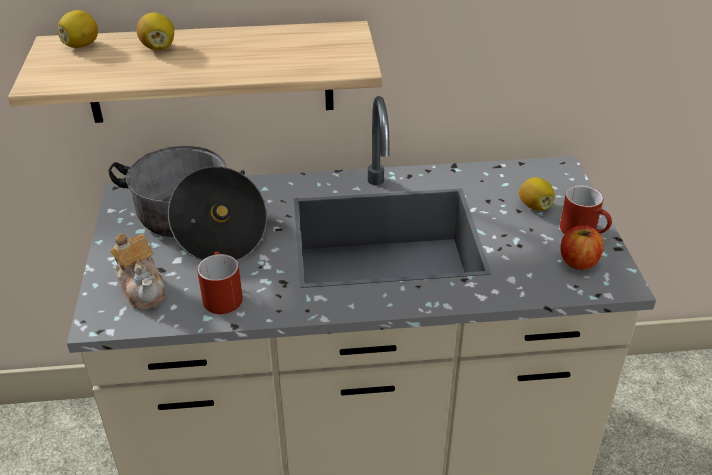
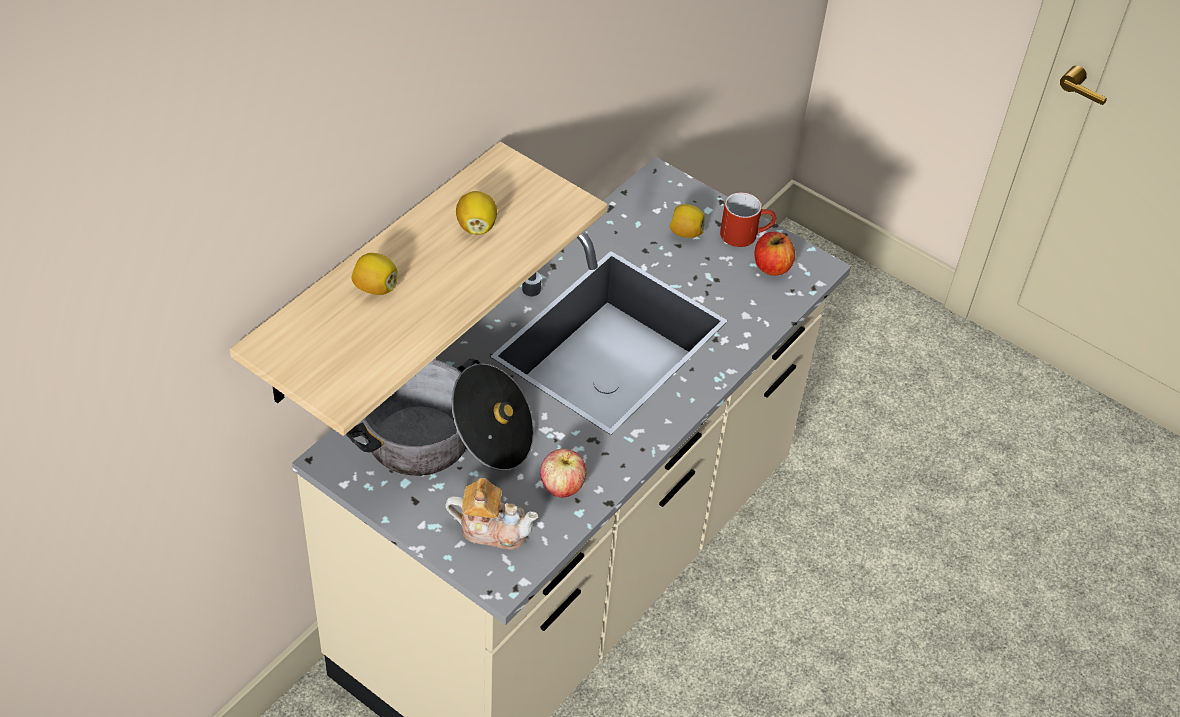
camera: 50 degrees left, 10 degrees up
(81, 45) = (299, 330): lemon -> lemon (476, 226)
(220, 295) = (562, 487): red mug -> apple

